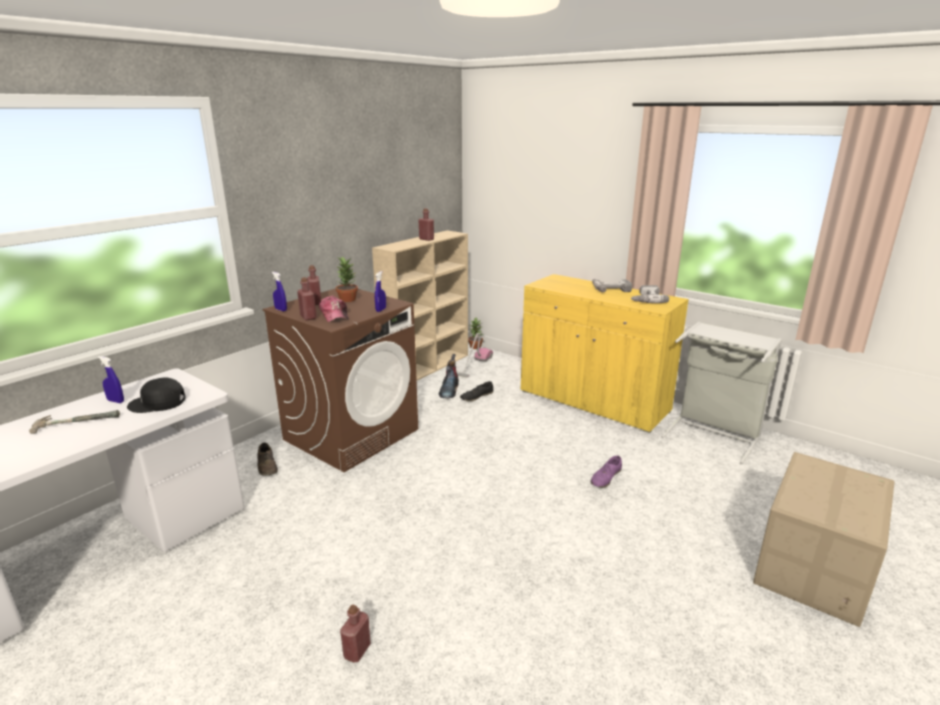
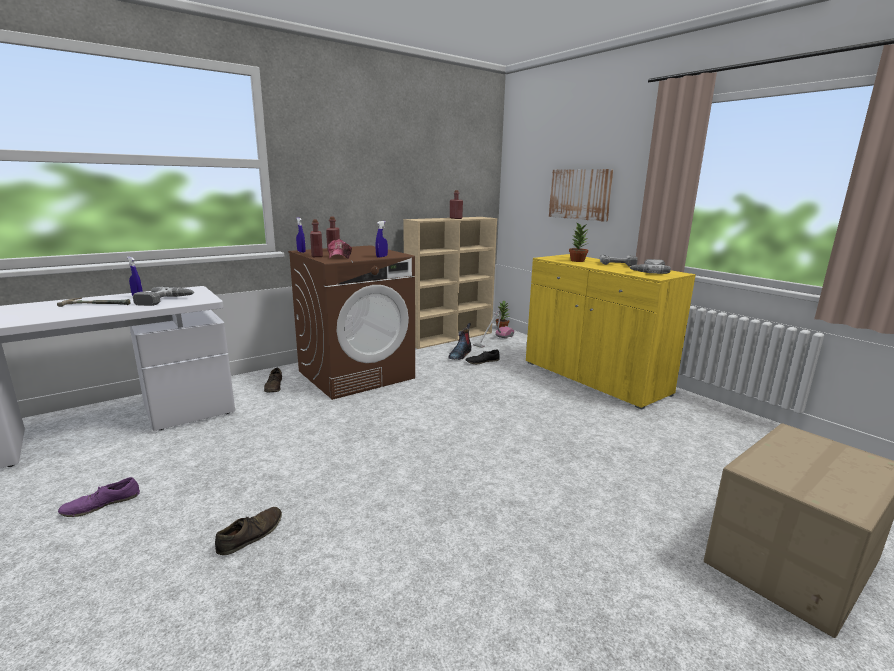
camera: 15 degrees right, 5 degrees down
(157, 403) = (165, 301): black cap -> power drill
(347, 299) = (361, 251): potted plant -> potted plant (577, 260)
(357, 651) = (251, 535): red bottle -> brown shoe
(559, 209) = (580, 194): none -> picture
(605, 478) = (575, 439): purple shoe -> purple shoe (101, 504)
(714, 433) = (715, 419): grey laundry basket -> none

